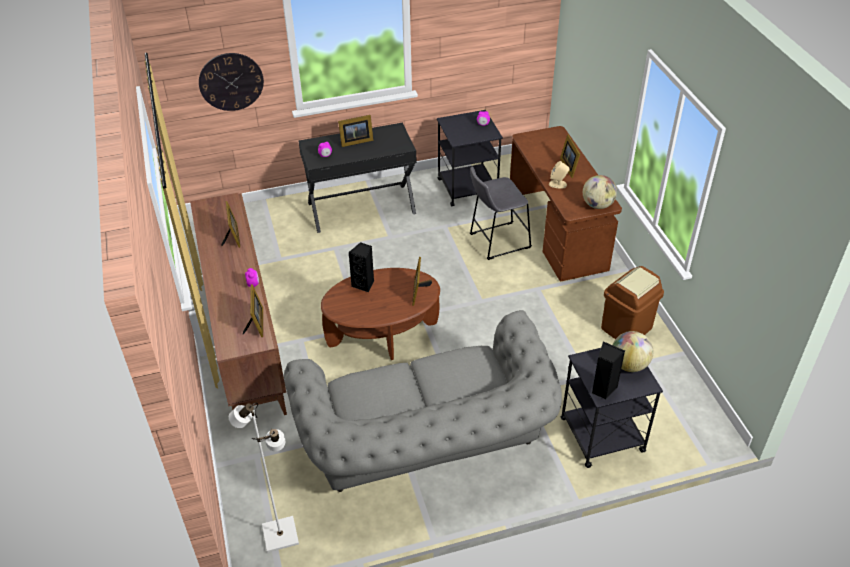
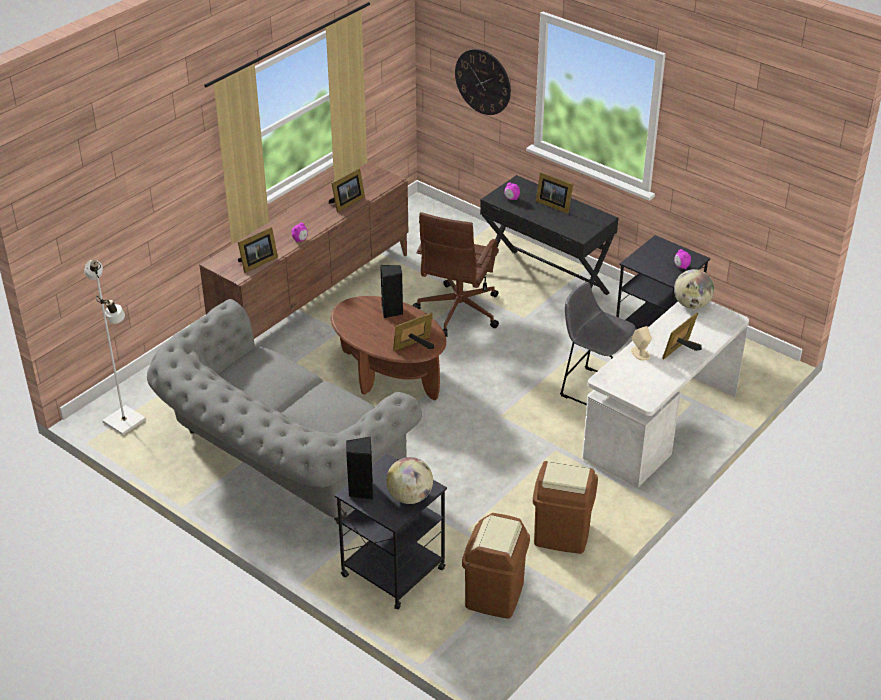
camera: 55 degrees right, 5 degrees down
(348, 264) = (457, 312): none -> brown office chair
(557, 231) = (661, 426): brown desk -> white desk
(597, 205) = (637, 392): globe -> globe (691, 305)
(663, 391) = (495, 595): none -> brown trash can

